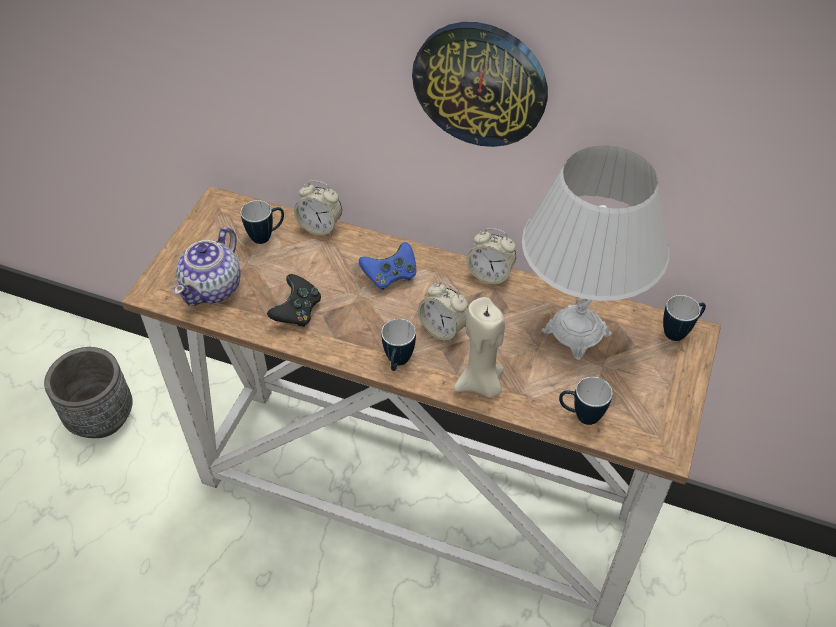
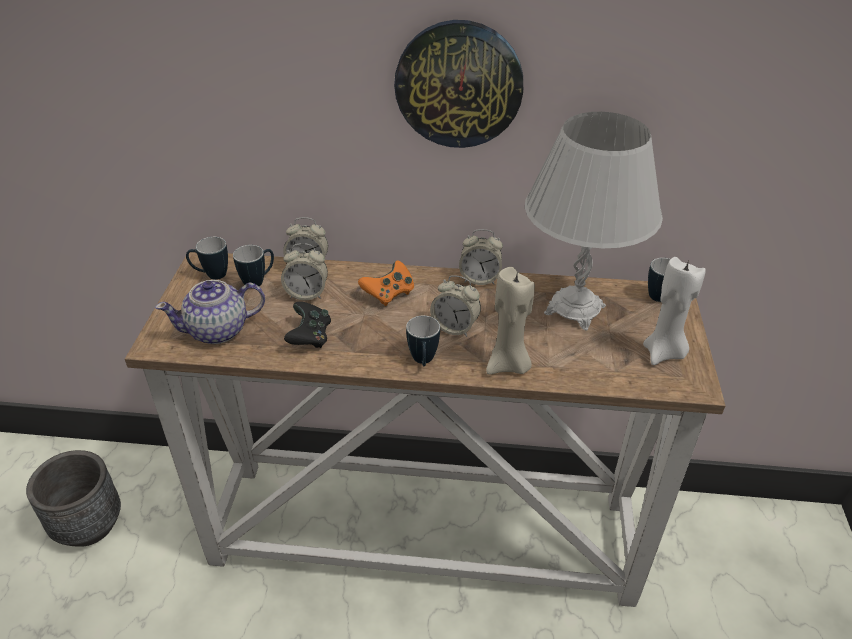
camera: 15 degrees left, 10 degrees down
(213, 287) = (219, 330): teapot -> teapot turned 60 degrees clockwise
(309, 260) = (307, 294): none -> alarm clock
(390, 276) = (389, 294): blue game controller -> orange game controller
(580, 415) = (609, 373): mug -> mug (211, 275)
(649, 404) = (663, 353): none -> white candle

